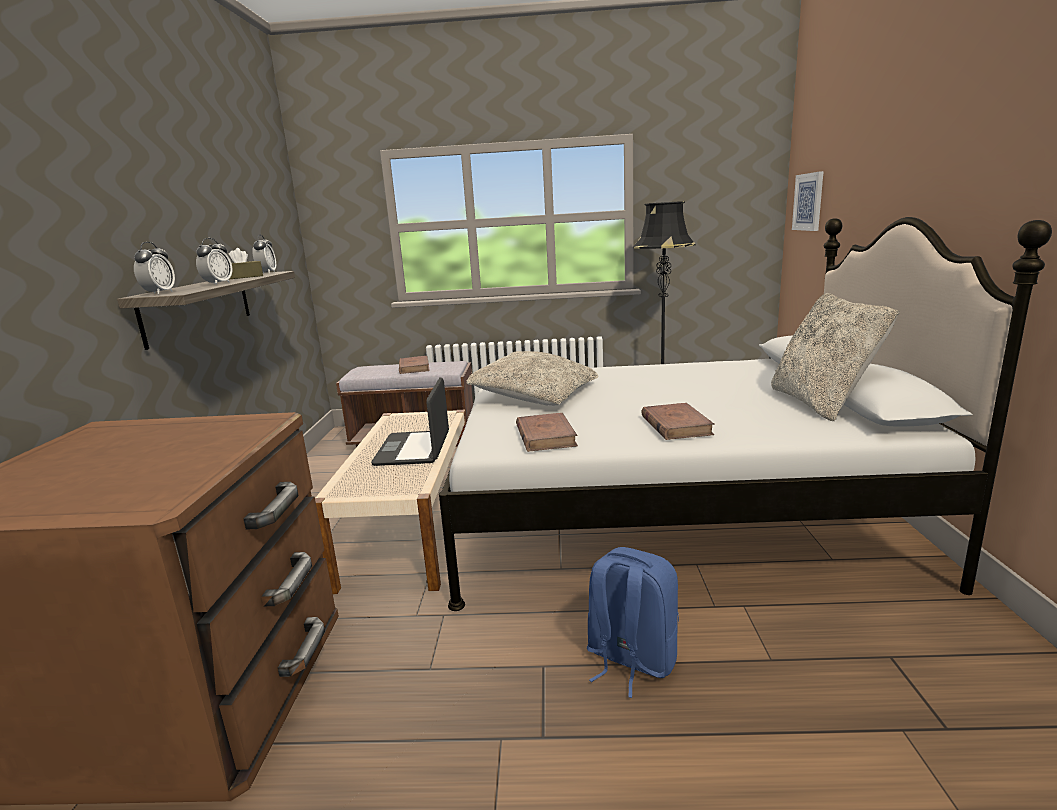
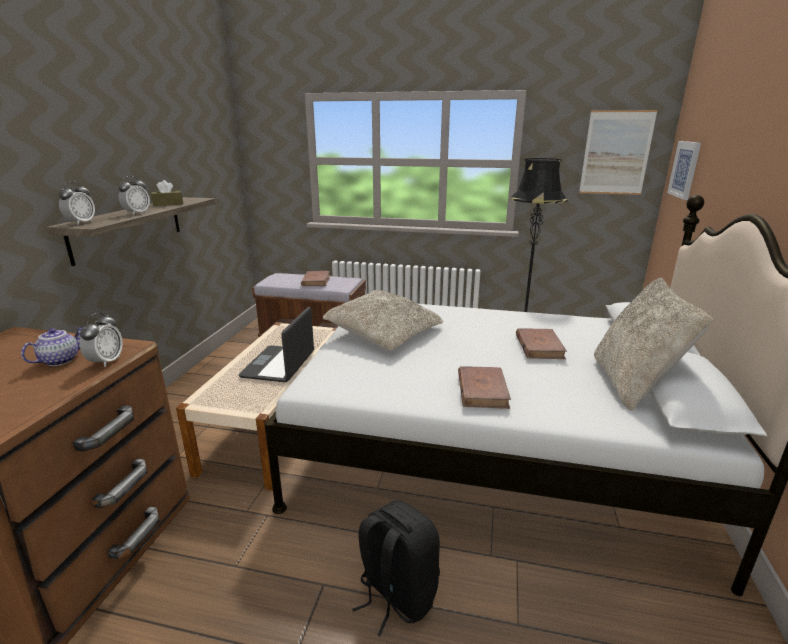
camera: 10 degrees right, 5 degrees up
(190, 438) = (61, 360): none -> teapot
(267, 273) = (193, 199): alarm clock -> alarm clock (106, 361)
(545, 436) = (365, 383): brown book -> brown book (539, 346)
(630, 659) = (396, 595): blue backpack -> black backpack
(733, 194) = (616, 153): none -> picture

